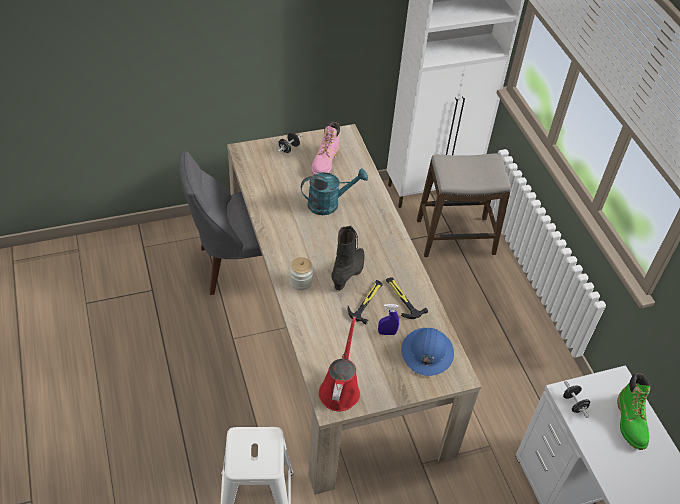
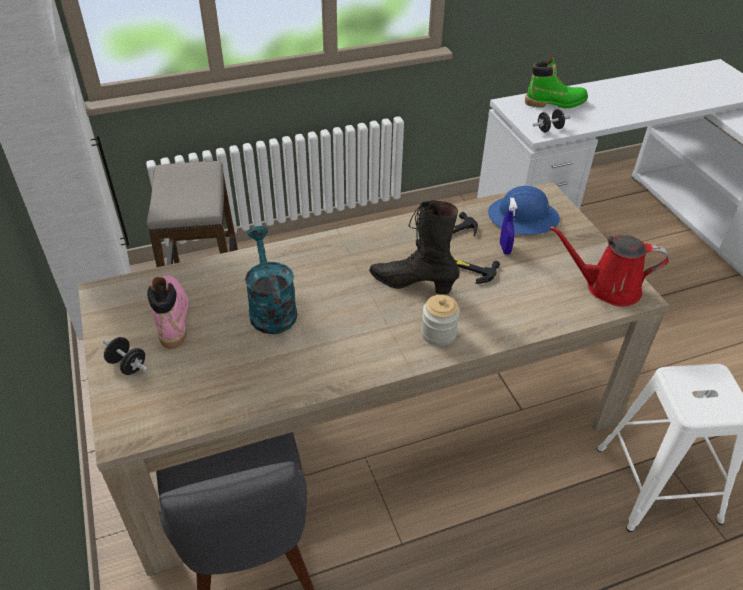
camera: 90 degrees left, 5 degrees down
(325, 162) = (172, 316): pink boot -> pink boot turned 120 degrees counterclockwise

